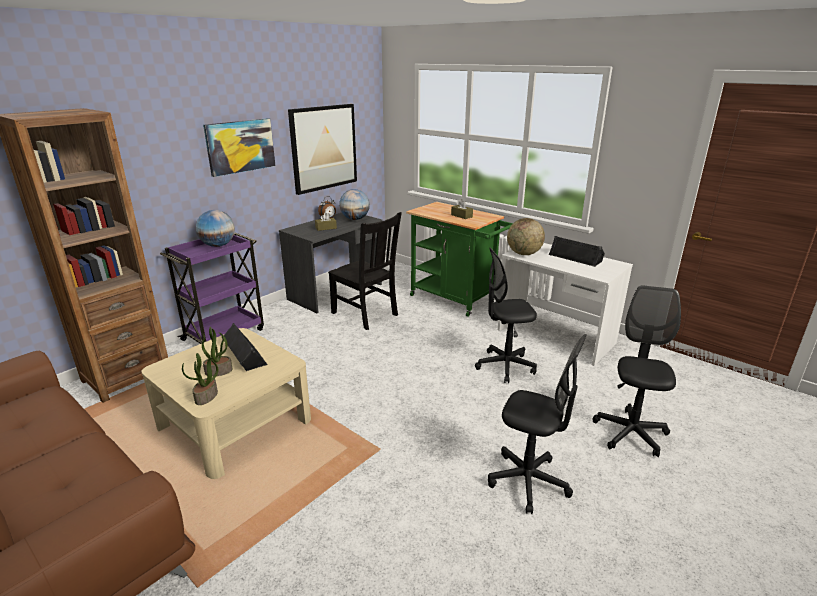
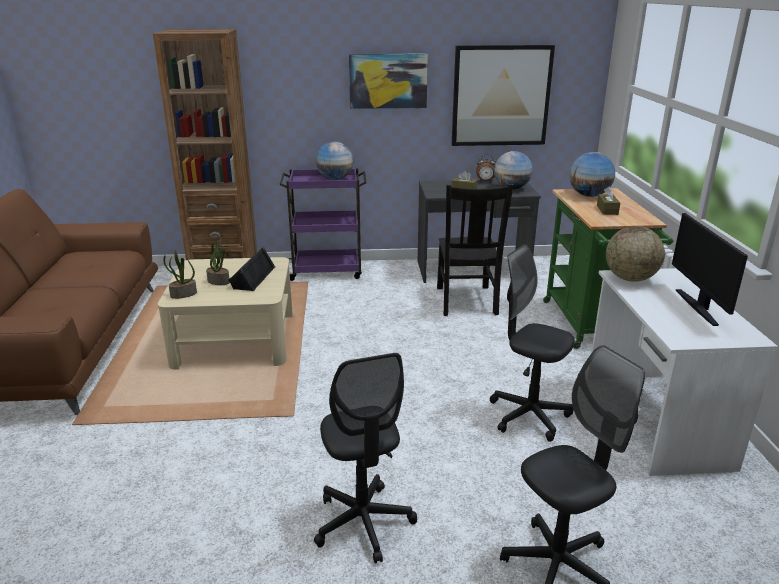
camera: 45 degrees right, 0 degrees up
(433, 210) = (588, 195): none -> globe
(576, 257) = (698, 307): black speaker -> monitor

